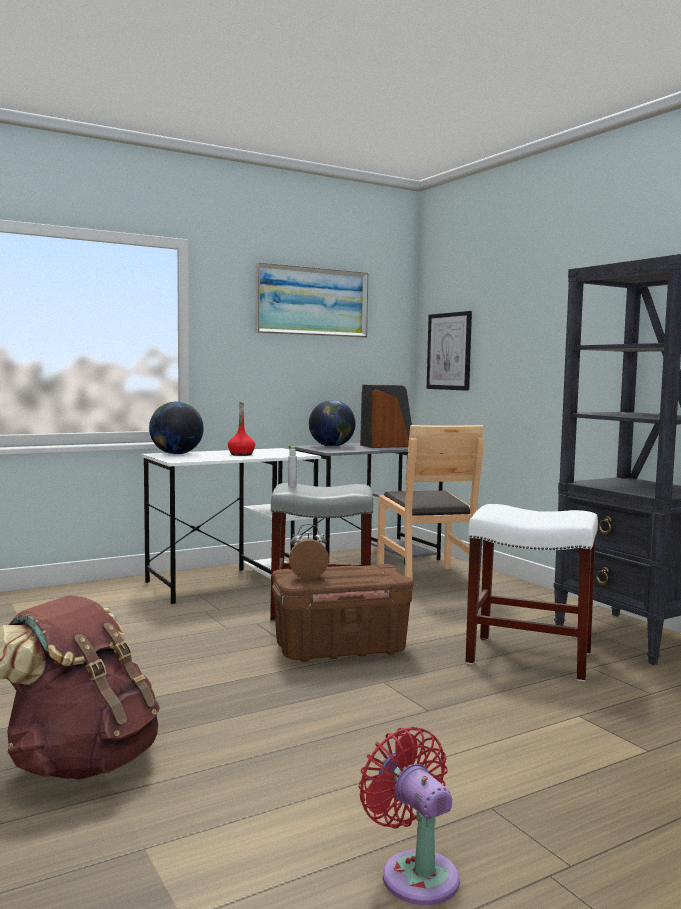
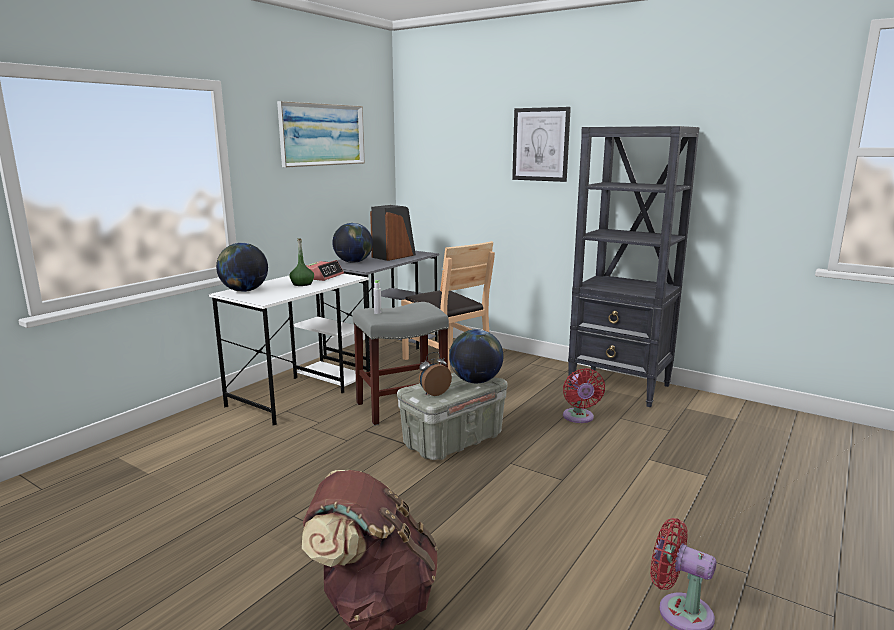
camera: 25 degrees left, 10 degrees up
(241, 454) = (302, 284): red bottle -> green bottle
(274, 452) = (322, 276): none -> alarm clock
(340, 650) = (452, 441): brown storage box -> grey storage box
(372, 574) = (475, 381): none -> globe
(449, 351) = (432, 173): picture -> picture (540, 144)
(530, 657) = (579, 418): white stool -> red fan

